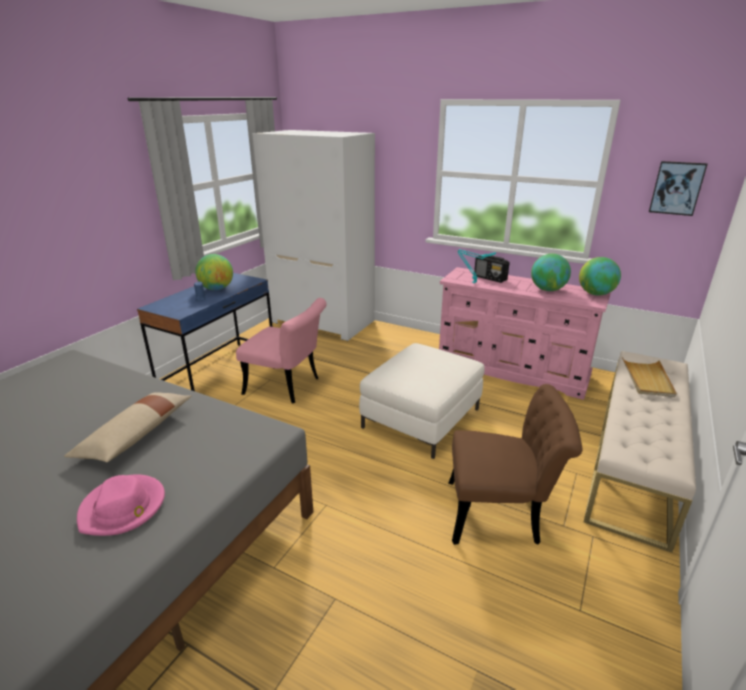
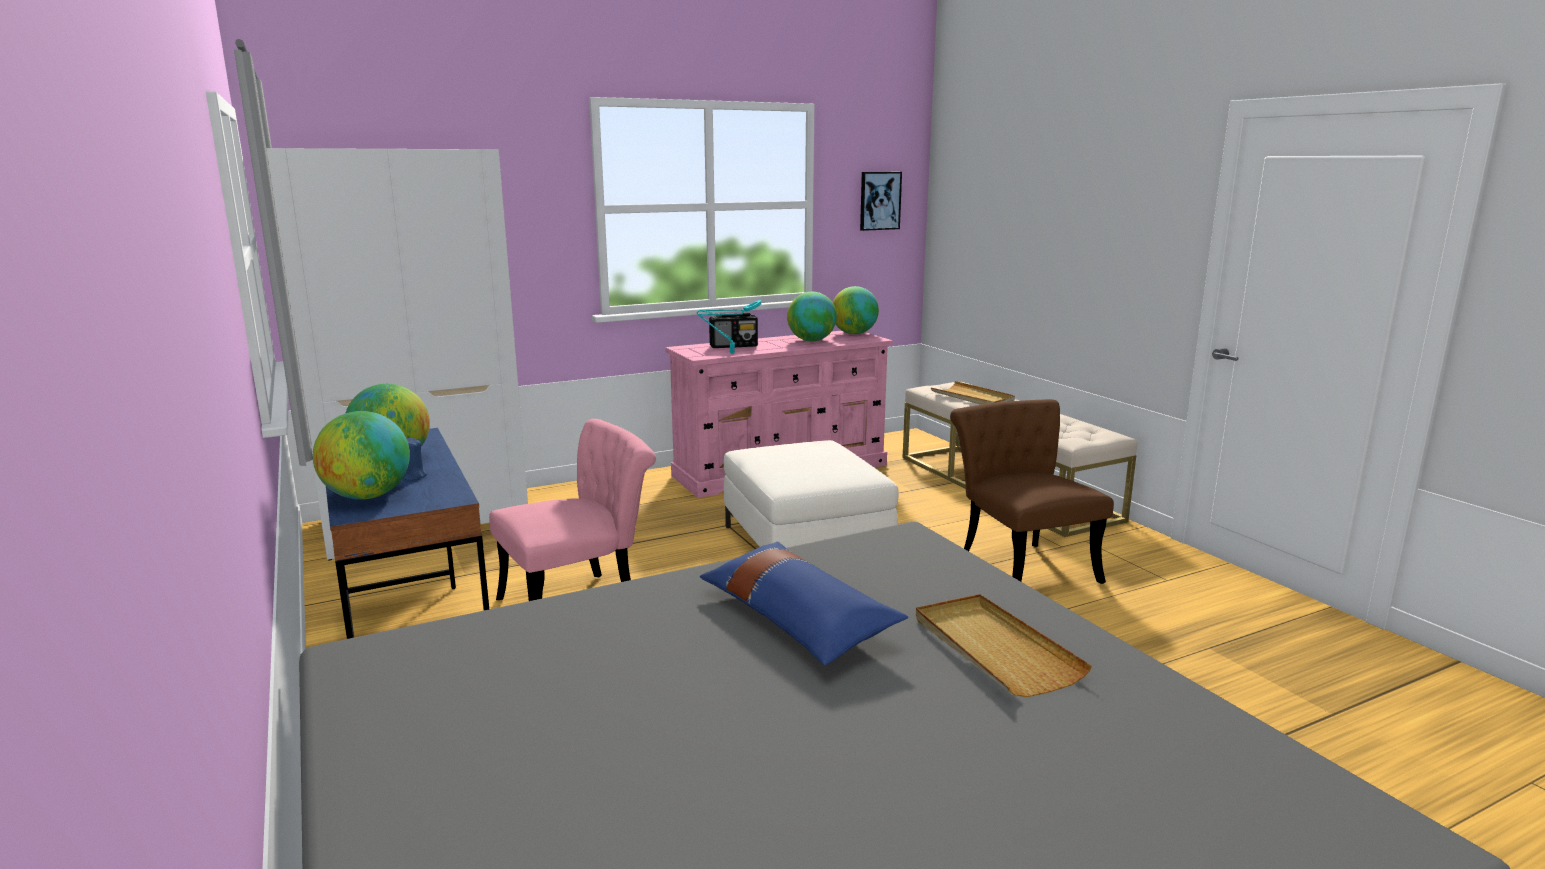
camera: 55 degrees left, 10 degrees down
(123, 508) = (994, 648): pink hat -> beige tray
(136, 435) = (797, 619): beige pillow -> blue pillow
(171, 301) = (367, 496): none -> globe
(501, 514) = (1020, 565): brown chair -> brown chair turned 60 degrees counterclockwise

